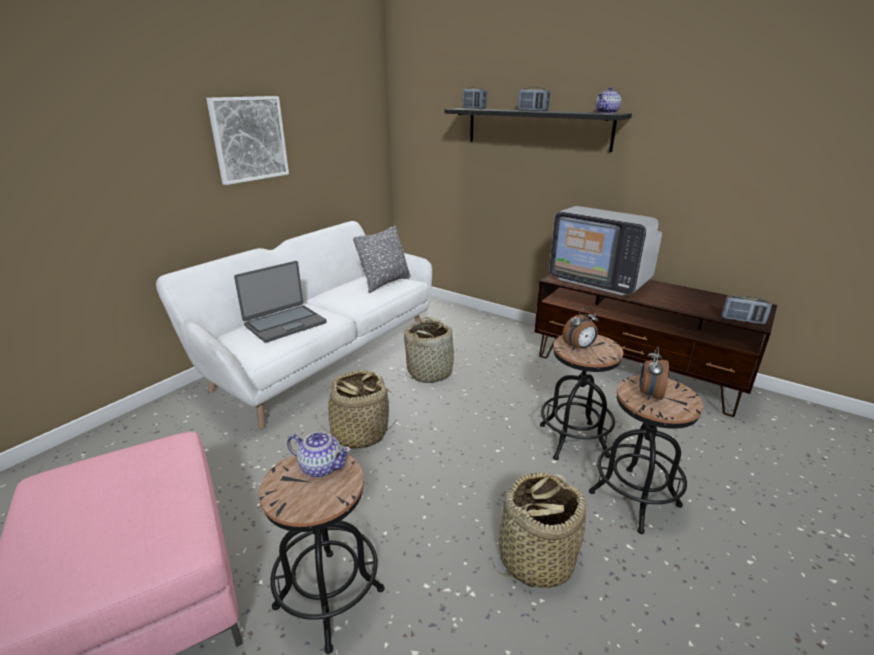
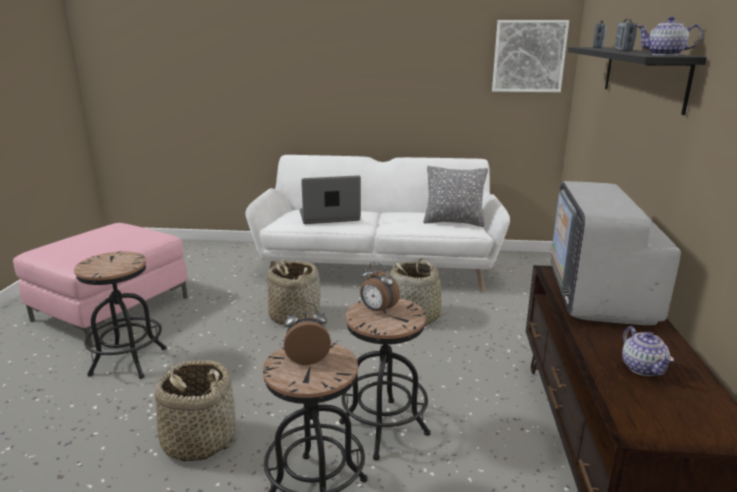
camera: 60 degrees right, 5 degrees down
(249, 139) = (384, 65): picture -> picture (529, 56)
(285, 324) = (329, 216): laptop -> laptop turned 150 degrees clockwise
(321, 467) = (125, 261): teapot -> teapot (642, 368)
(742, 320) = (630, 417): radio -> none

